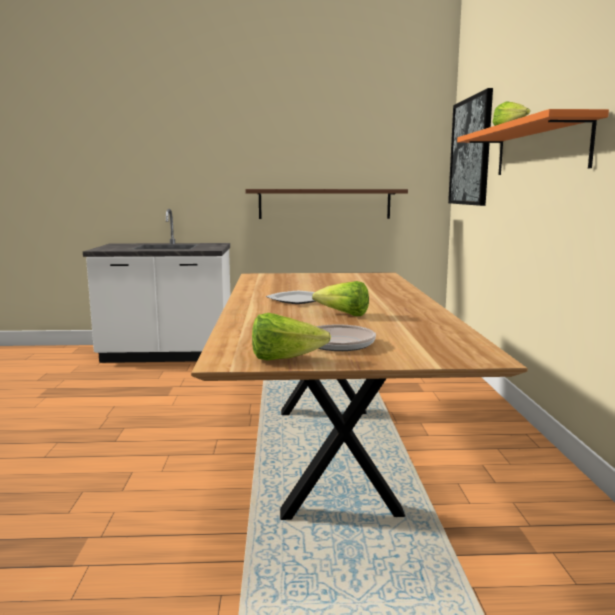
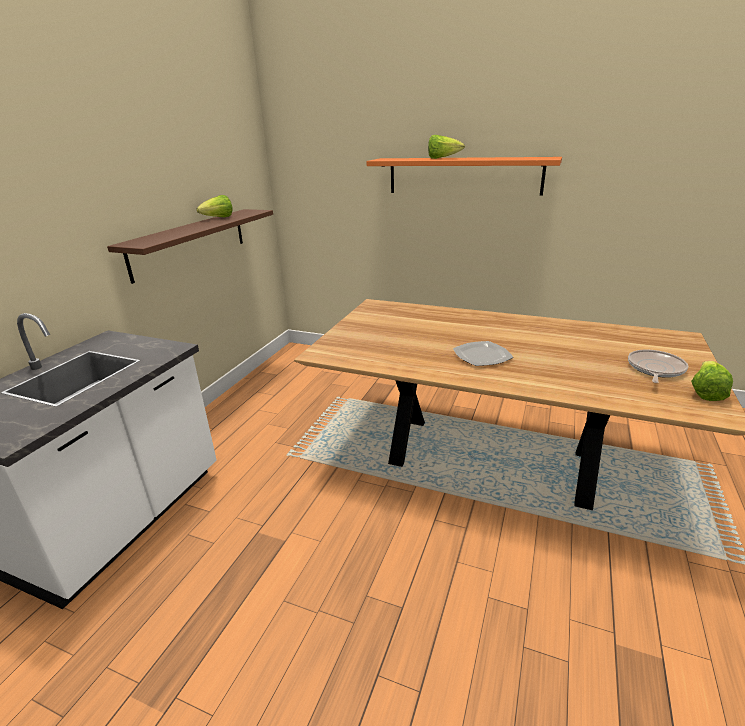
camera: 65 degrees left, 15 degrees up
(344, 315) = (555, 349): lettuce -> lettuce (218, 218)
(470, 151) = (319, 166): picture -> none

